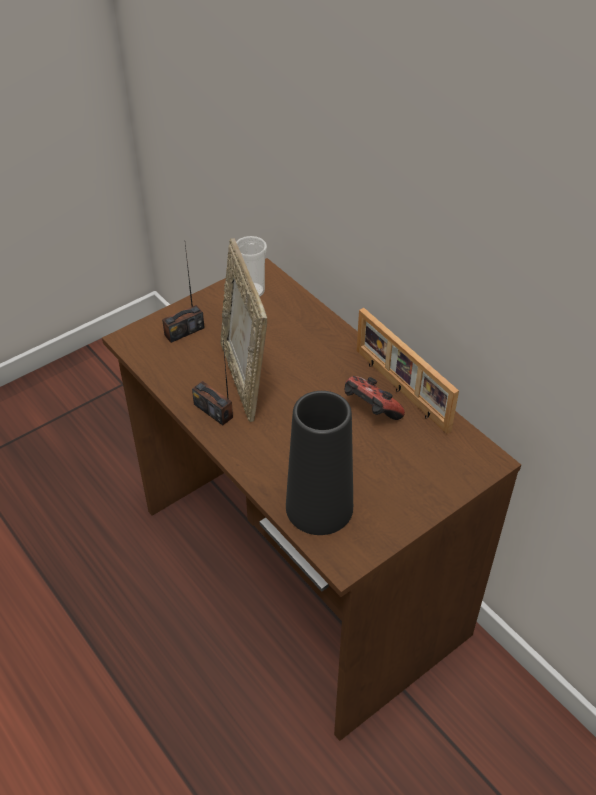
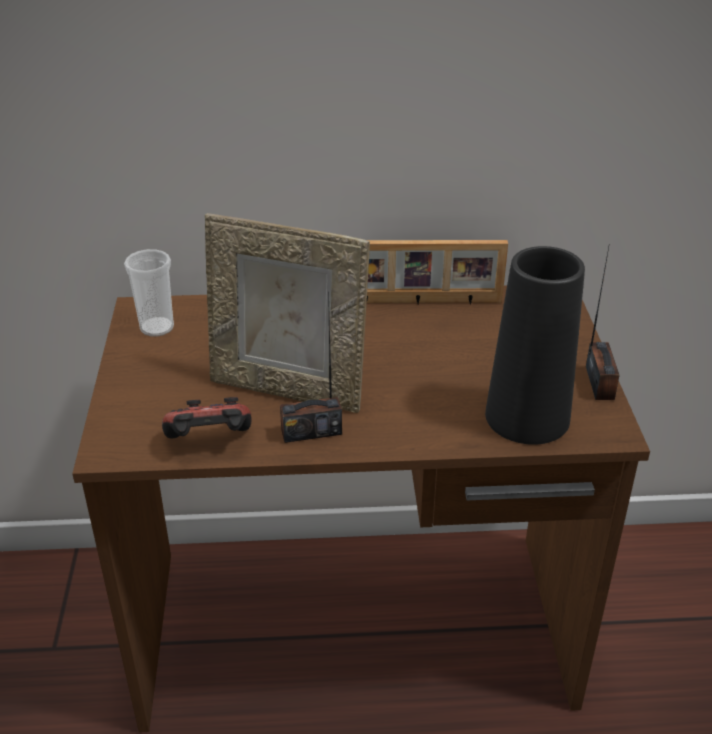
camera: 55 degrees left, 10 degrees down
(184, 331) = (155, 401): radio -> radio (599, 382)
(370, 411) = (427, 330): game controller -> game controller (210, 443)

